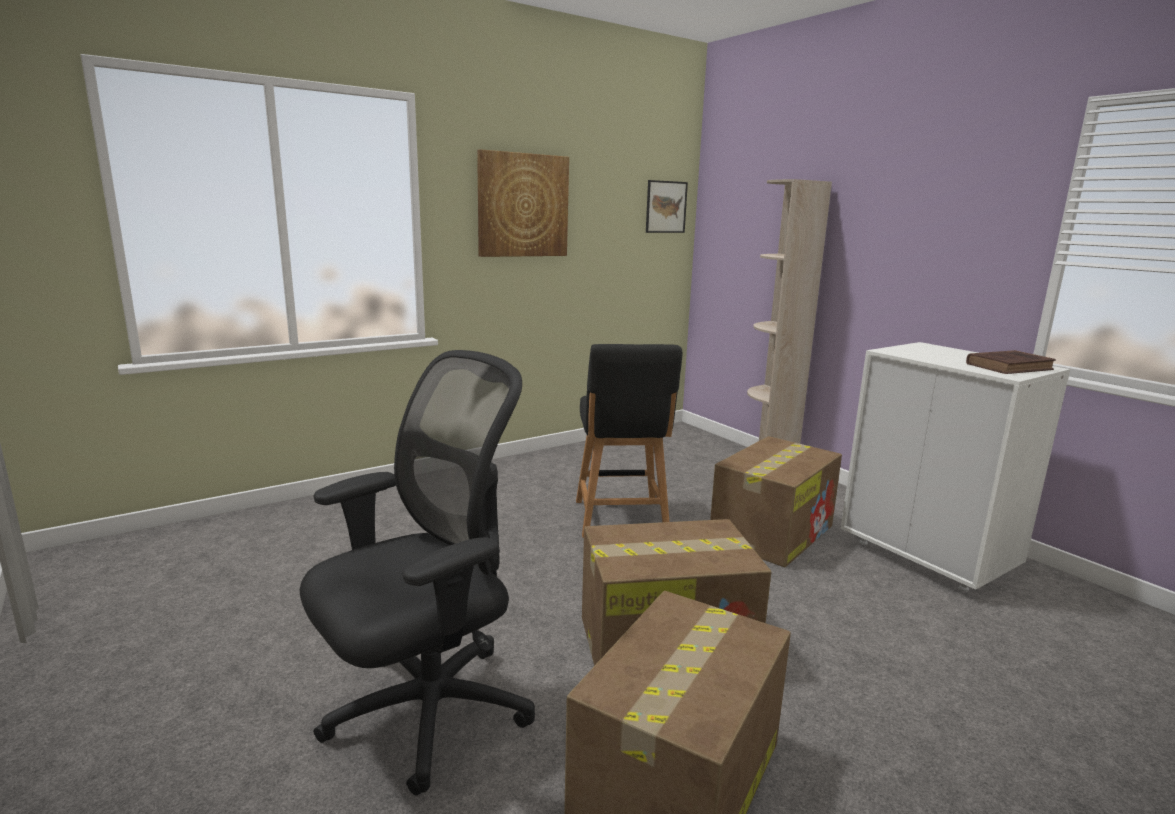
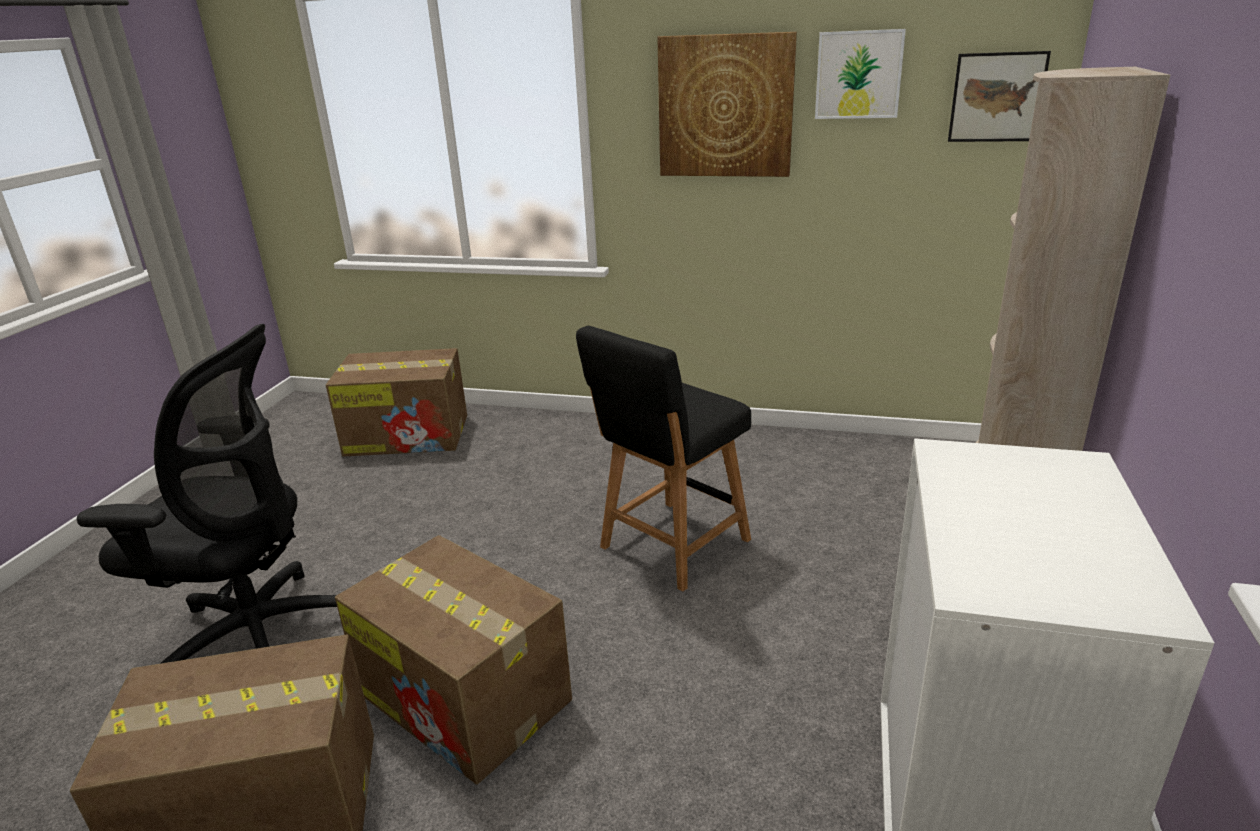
camera: 50 degrees right, 10 degrees up
(600, 188) = (858, 75): none -> picture
(772, 532) = (808, 654): cardboard box -> cardboard box (409, 435)
(1010, 367) = (1061, 575): brown book -> none

